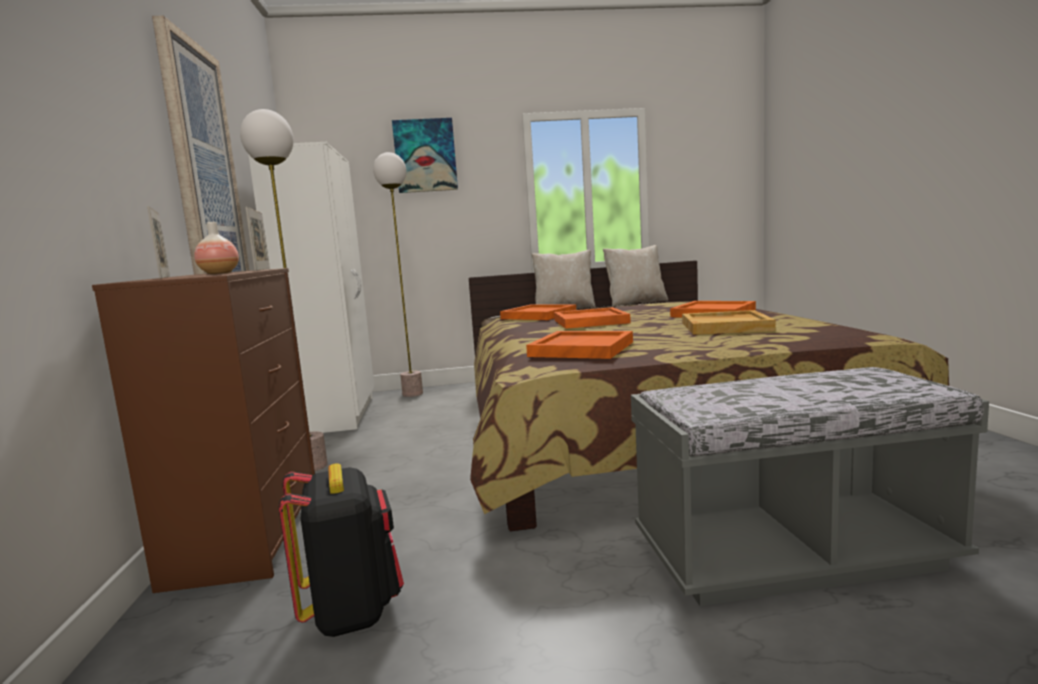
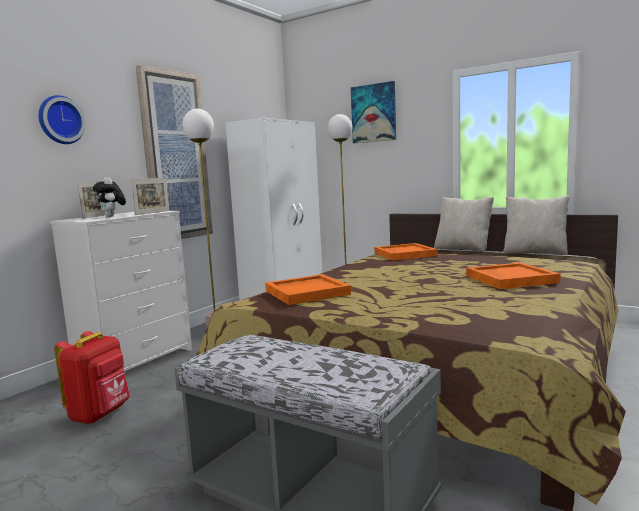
camera: 40 degrees right, 0 degrees up
(75, 81) = (60, 120): none -> wall clock
(219, 273) = (112, 217): vase -> plush toy
(248, 534) = (136, 361): brown dresser -> white dresser
(352, 611) = (100, 414): black backpack -> red backpack
(591, 321) = (404, 268): orange tray -> none
(726, 326) = (457, 295): beige tray -> none

